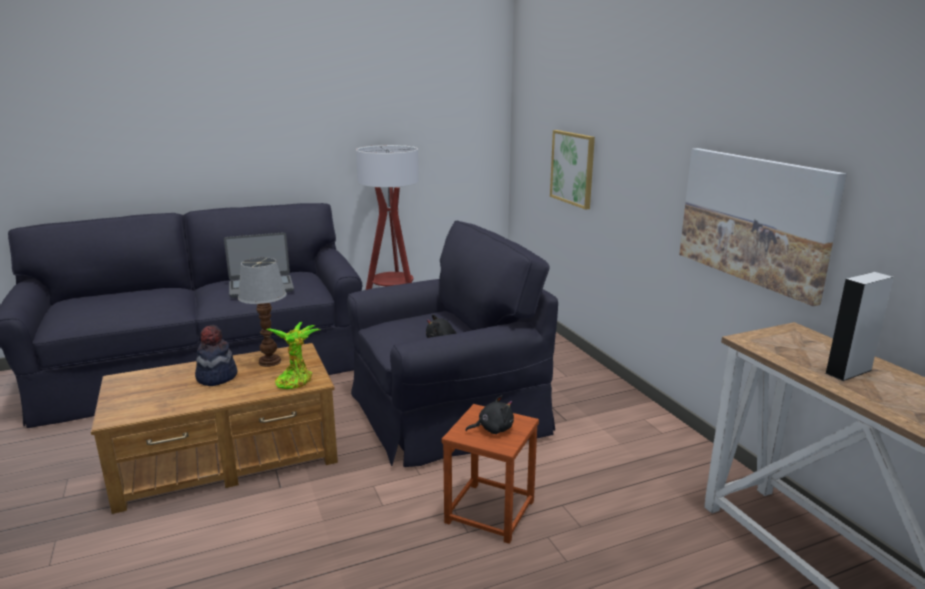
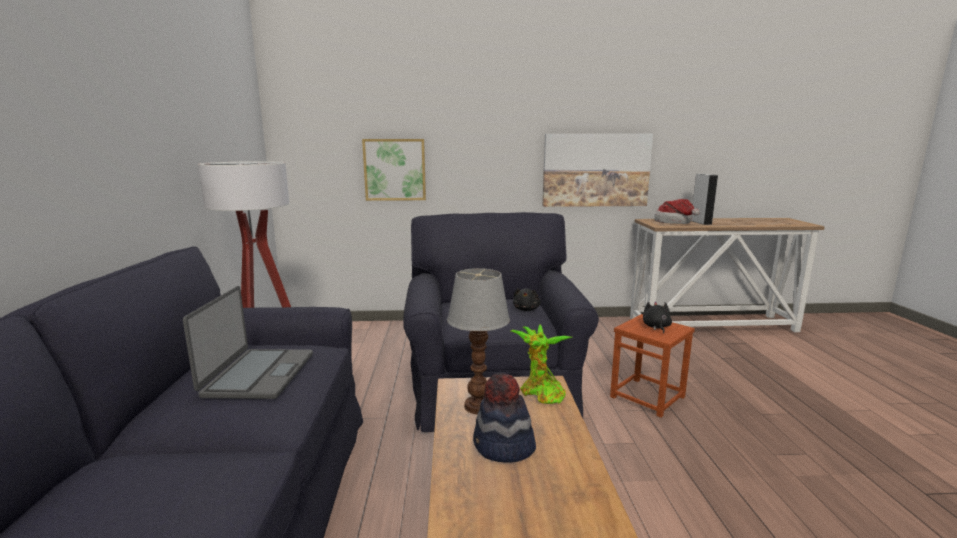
camera: 70 degrees left, 5 degrees down
(810, 350) = (675, 222): none -> hat

